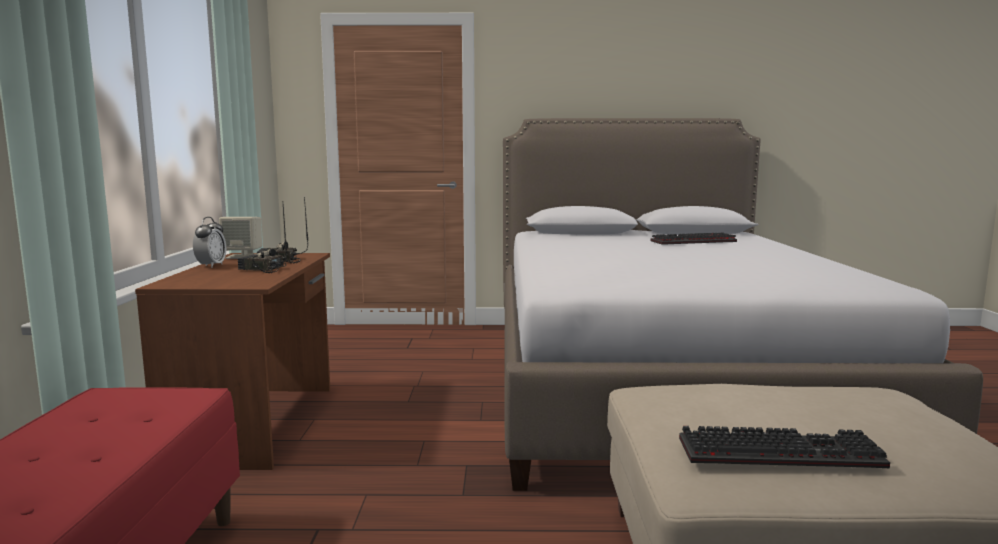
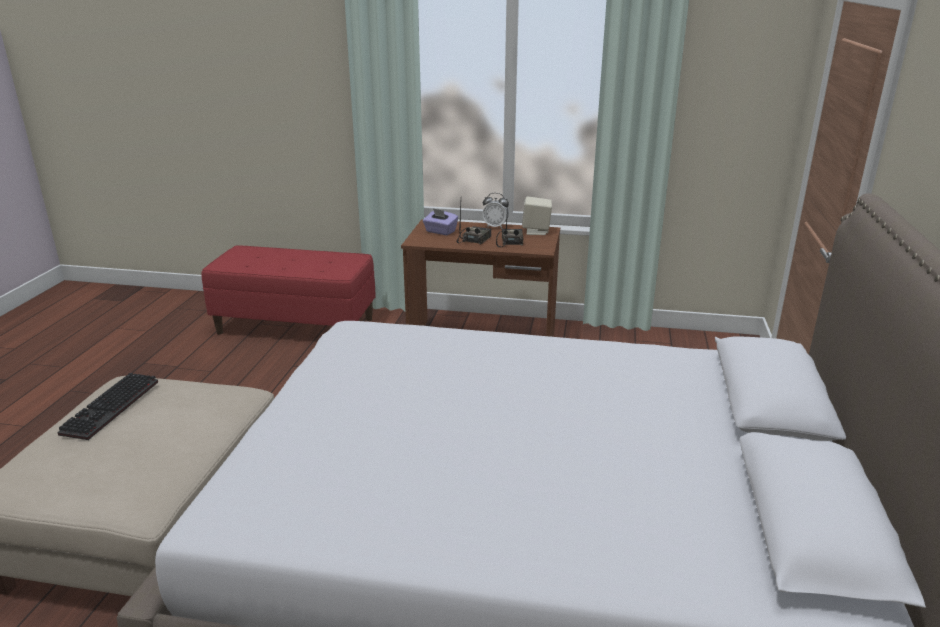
camera: 100 degrees right, 15 degrees up
(216, 279) = (440, 232): none -> purple tissue box
(693, 242) = (642, 478): keyboard -> none

